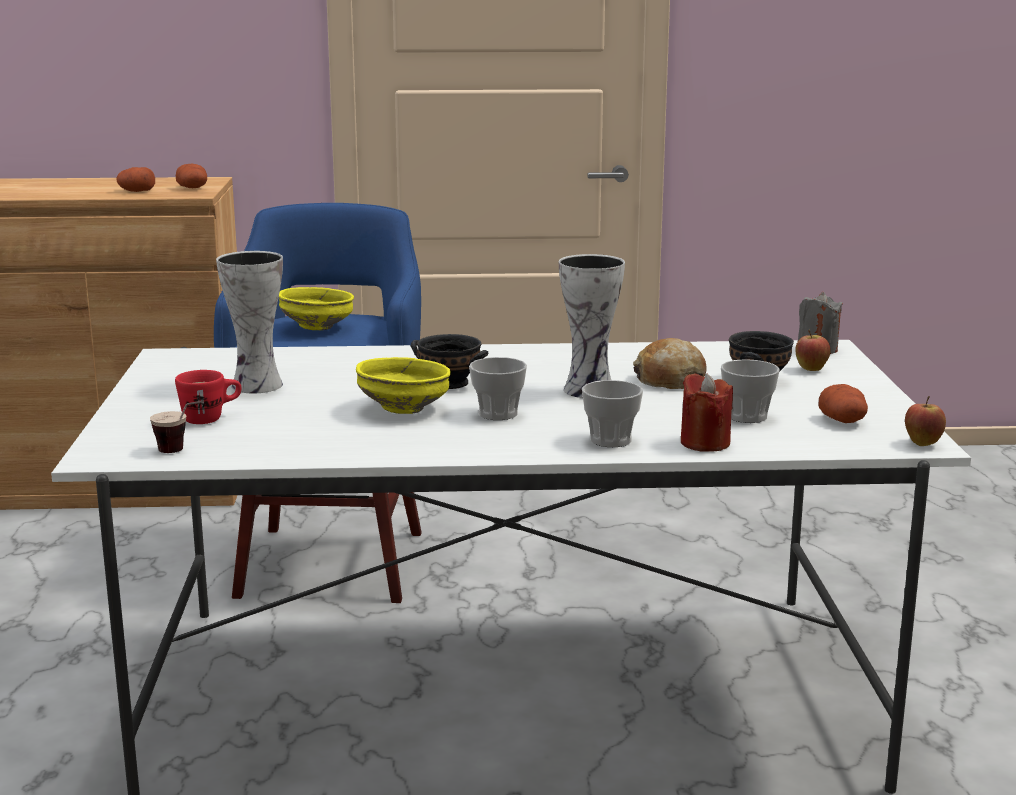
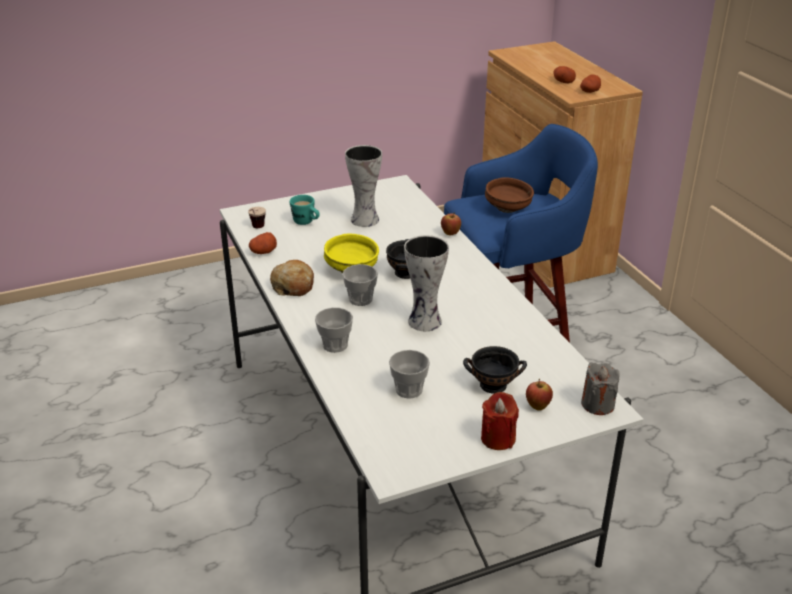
camera: 70 degrees right, 15 degrees up
(211, 418) = (306, 222): red mug -> turquoise mug
(318, 327) = (508, 209): yellow bowl -> brown bowl
(670, 380) = (467, 348): bread -> bread (293, 286)
(705, 443) = (347, 380): red candle -> red candle (498, 438)
(843, 421) = (424, 432): potato -> potato (263, 252)
(922, 444) = (393, 473): apple -> apple (450, 234)

